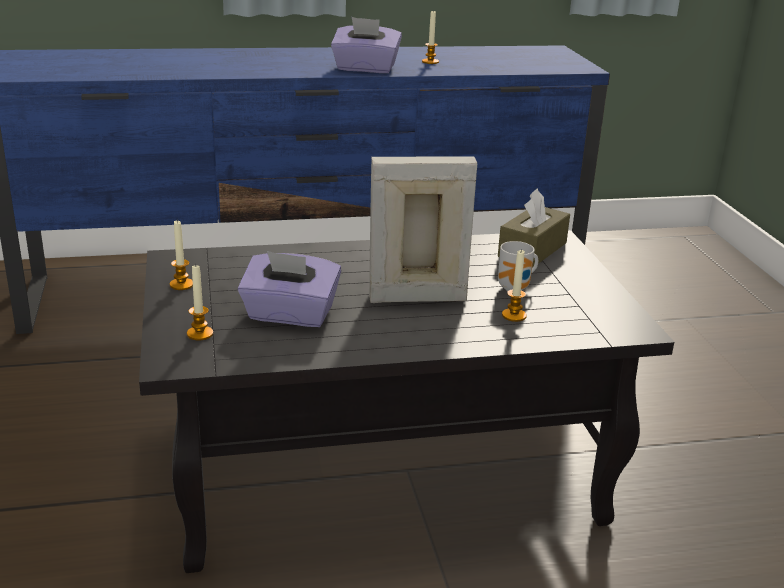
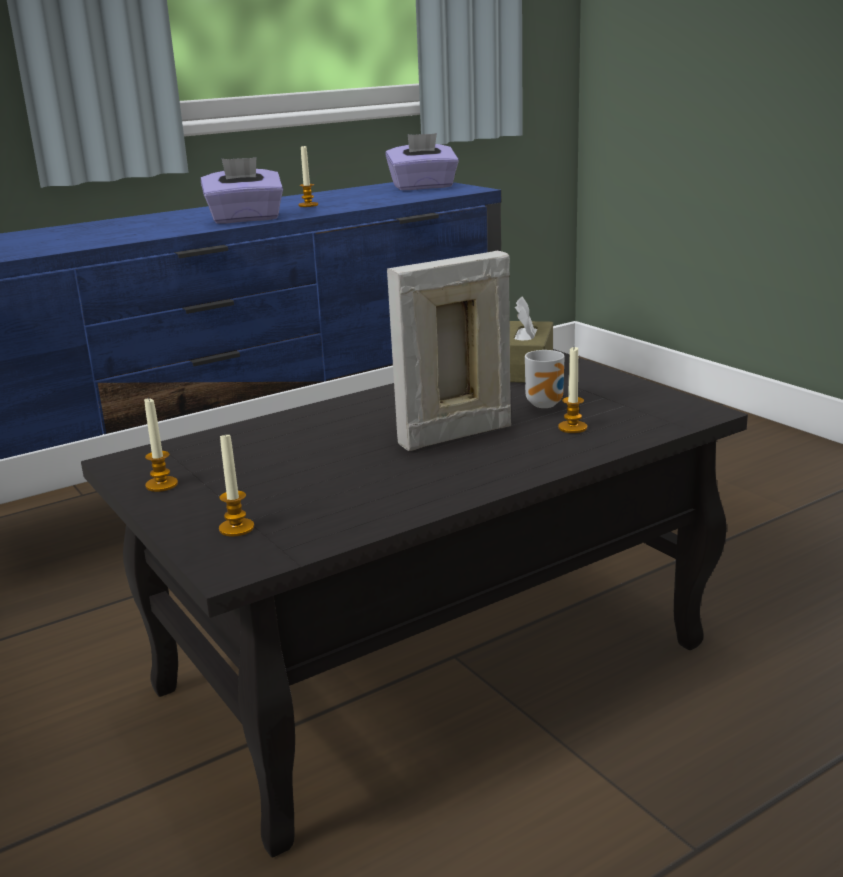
camera: 20 degrees left, 5 degrees down
(290, 315) = (328, 483): purple tissue box -> purple tissue box (423, 187)

